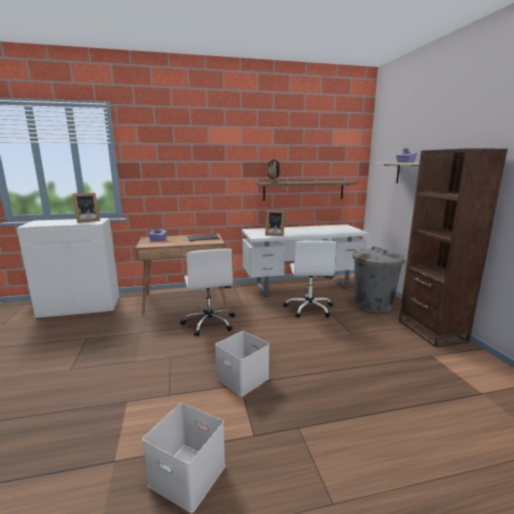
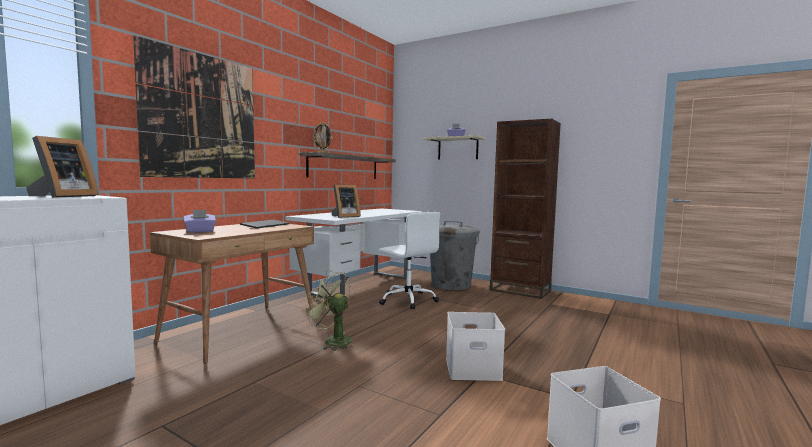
camera: 45 degrees left, 10 degrees down
(178, 166) = (202, 116): none -> picture
(209, 323) = (332, 341): white office chair -> green fan

